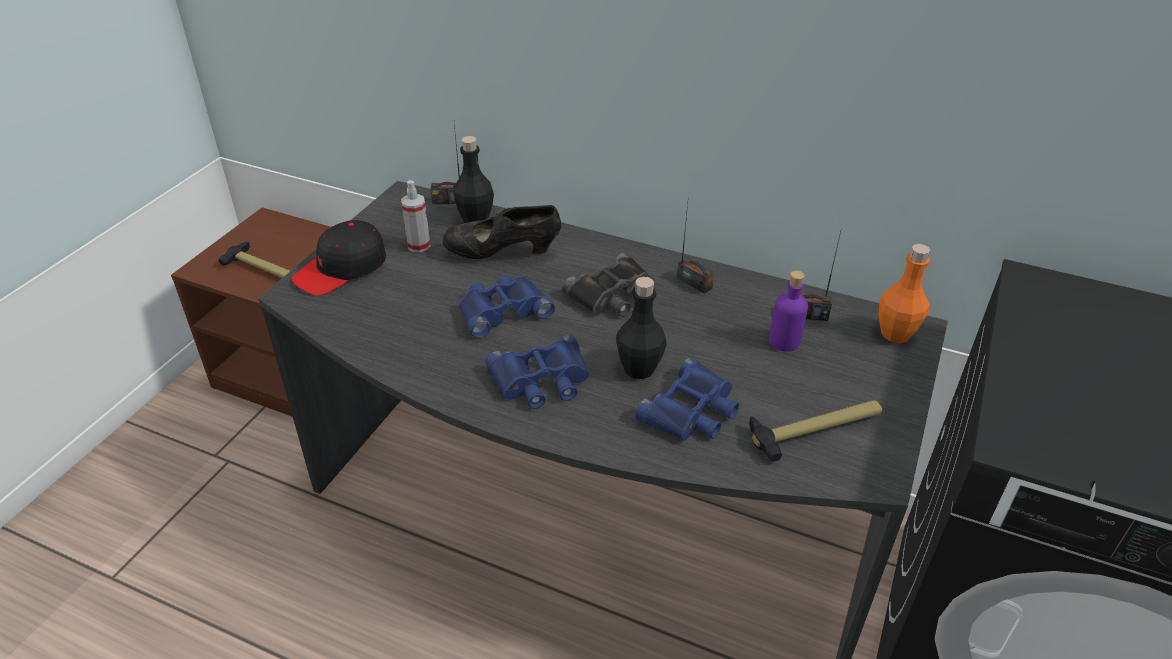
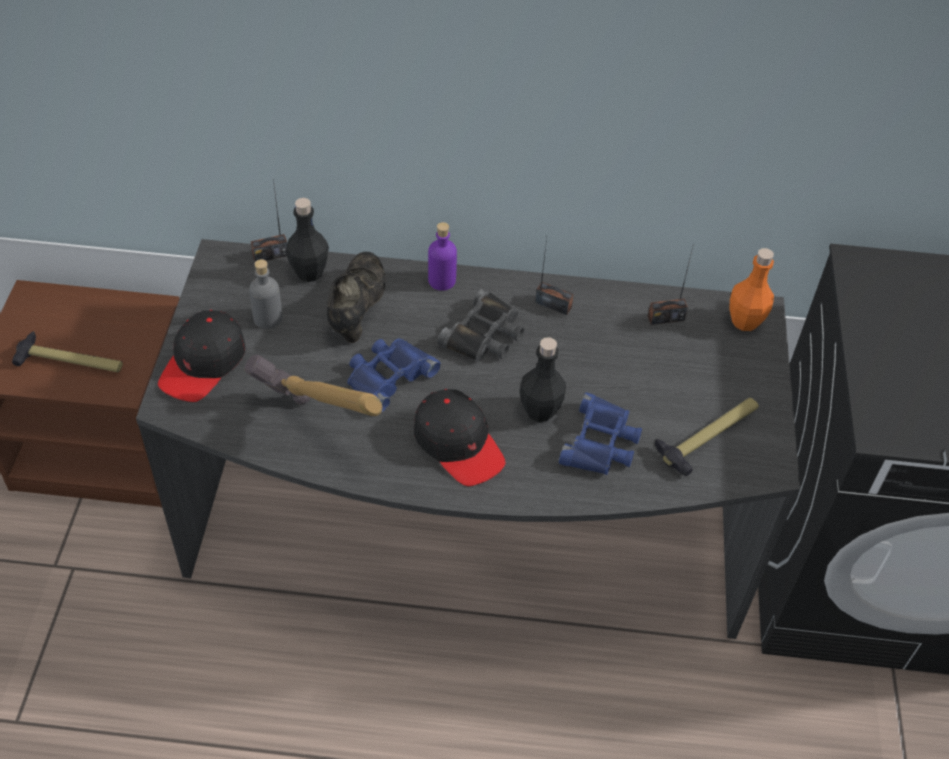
camera: 20 degrees left, 10 degrees up
(407, 345) = (316, 436): none -> hammer
(419, 245) = (268, 318): spray bottle -> grey bottle
(502, 253) = (357, 309): black shoe -> black shoe turned 120 degrees clockwise
(541, 380) = (458, 444): blue binoculars -> black cap
(784, 341) = (654, 351): purple bottle -> purple bottle (442, 281)

